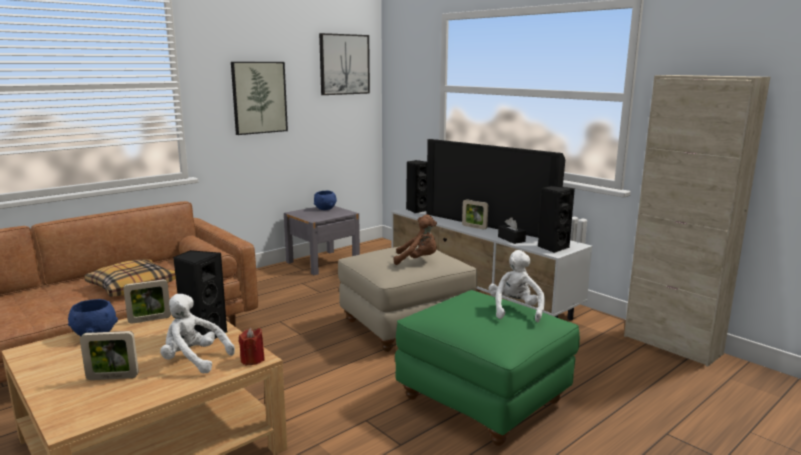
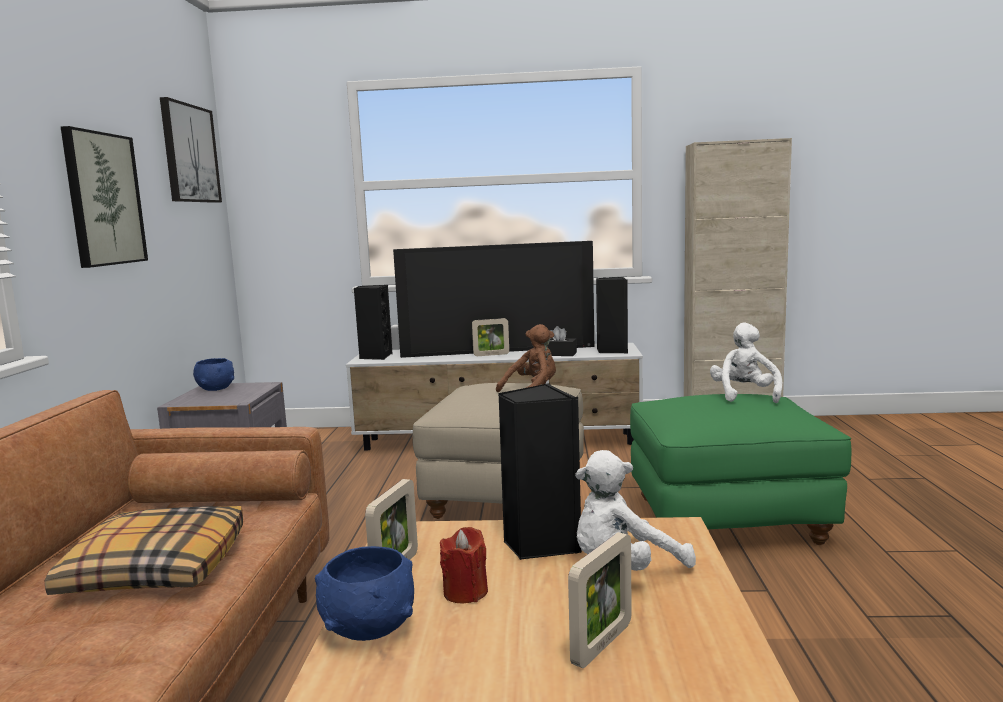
camera: 45 degrees left, 5 degrees down
(252, 360) = (678, 532): red candle -> red candle (465, 592)
(515, 310) = (744, 395): white plush toy -> white plush toy turned 45 degrees clockwise

